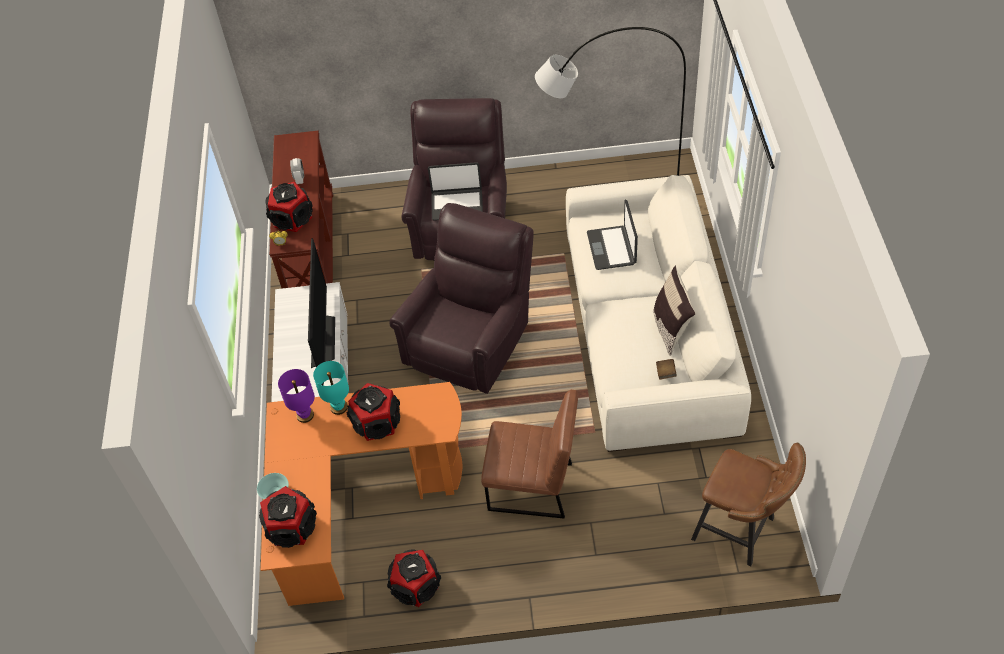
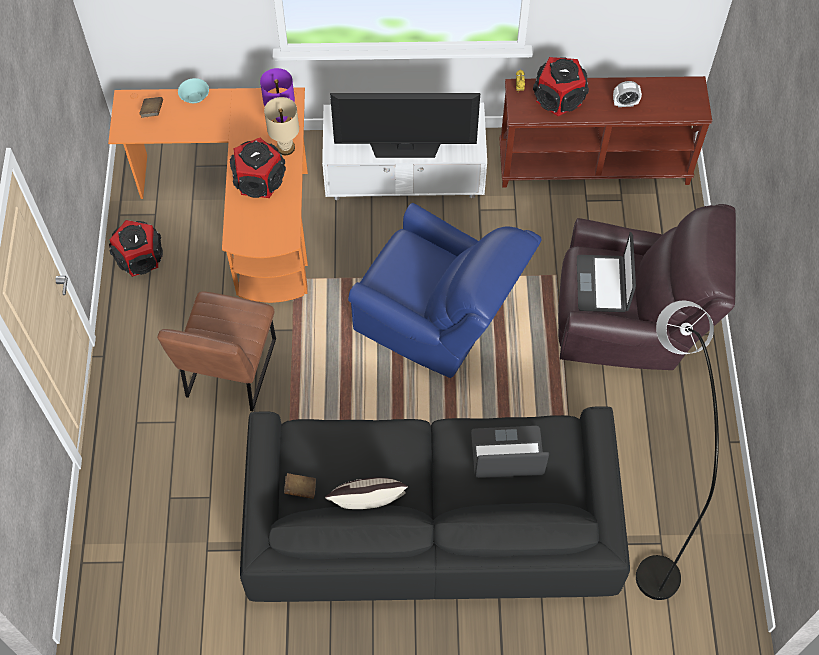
camera: 90 degrees right, 10 degrees up
(292, 527) = (152, 111): speaker -> brown book
(338, 407) = (285, 147): turquoise table lamp -> beige table lamp
(471, 340) = (439, 322): brown armchair -> blue armchair
(649, 330) = (431, 521): white sofa -> black sofa
(742, 533) = (127, 576): brown stool -> none

